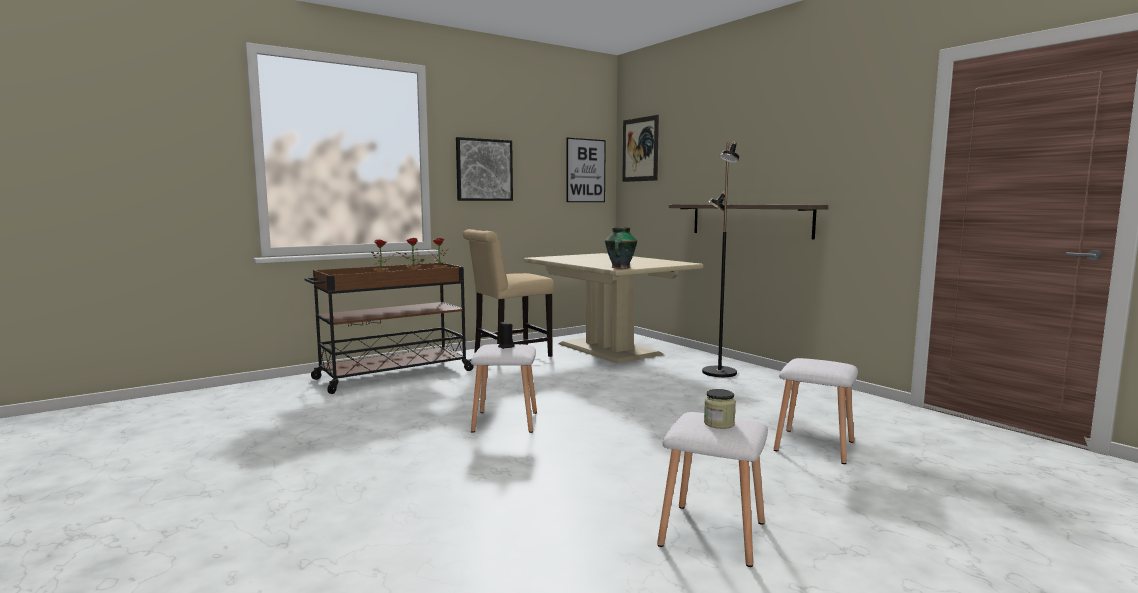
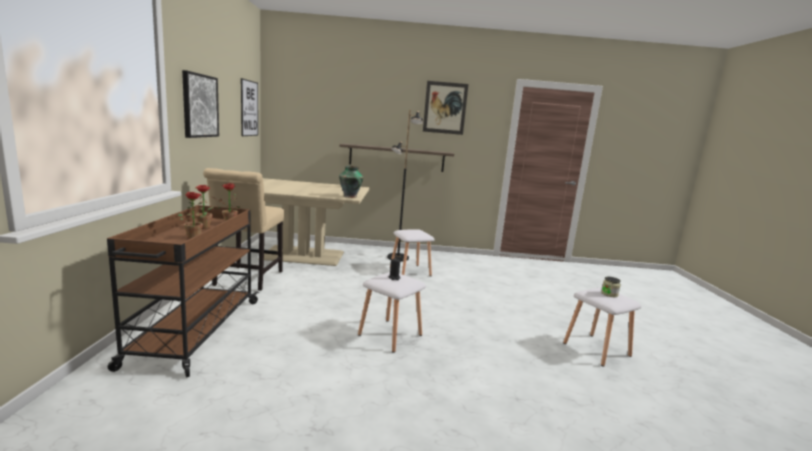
camera: 55 degrees left, 5 degrees up
(640, 149) = (291, 95): picture -> picture (445, 108)
(815, 446) = (520, 289): white stool -> white stool (410, 271)

